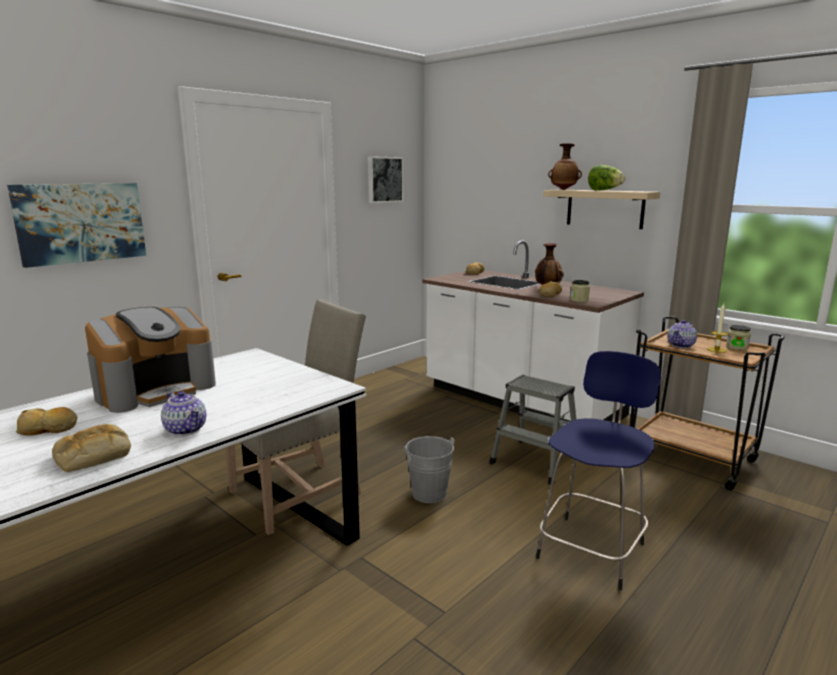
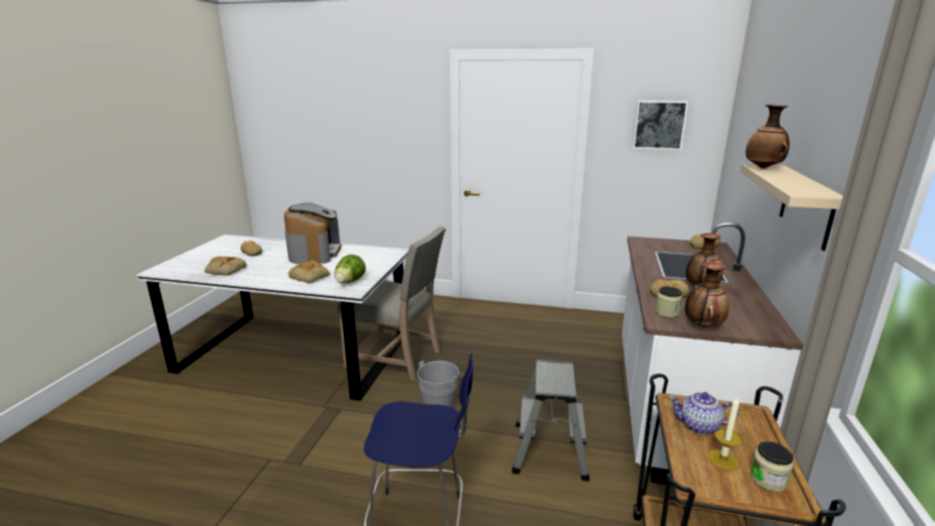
camera: 60 degrees right, 5 degrees up
(81, 222) = (380, 143): picture -> none
(156, 390) = (315, 252): coffee machine -> coffee machine turned 105 degrees counterclockwise
(186, 429) = (264, 276): teapot -> none
(250, 402) = (310, 276): none -> bread
(604, 190) = (789, 180): lettuce -> lettuce (349, 282)
(605, 299) = (702, 326): none -> vase

